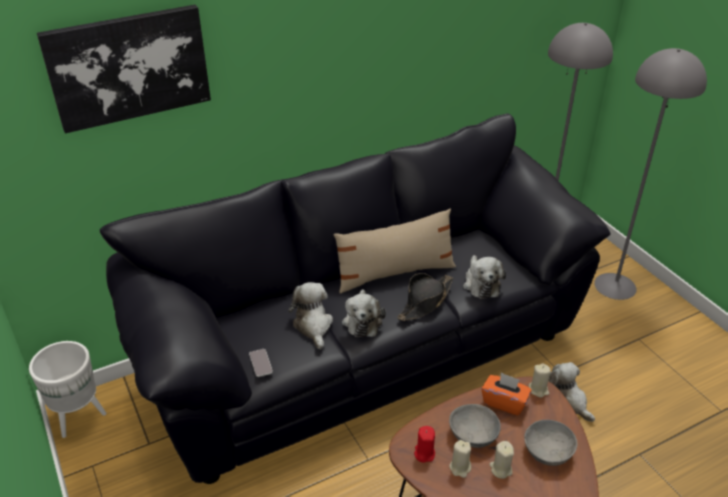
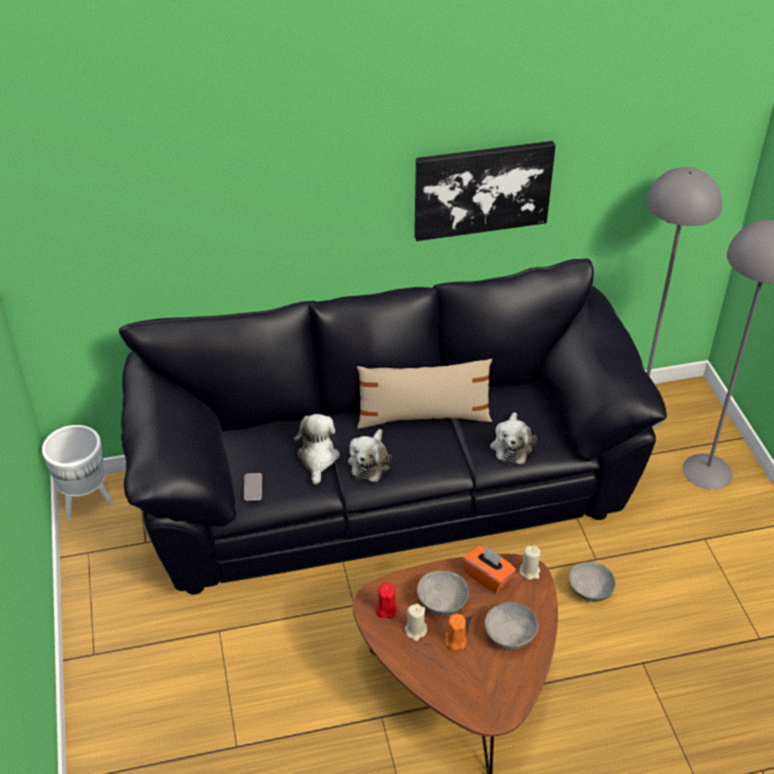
camera: 15 degrees right, 5 degrees up
(128, 67) = (163, 178): picture -> picture (482, 189)
(425, 302) = (442, 455): black hat -> none
(500, 469) = (455, 641): beige candle -> orange candle
(568, 401) = (590, 590): plush toy -> grey bowl

